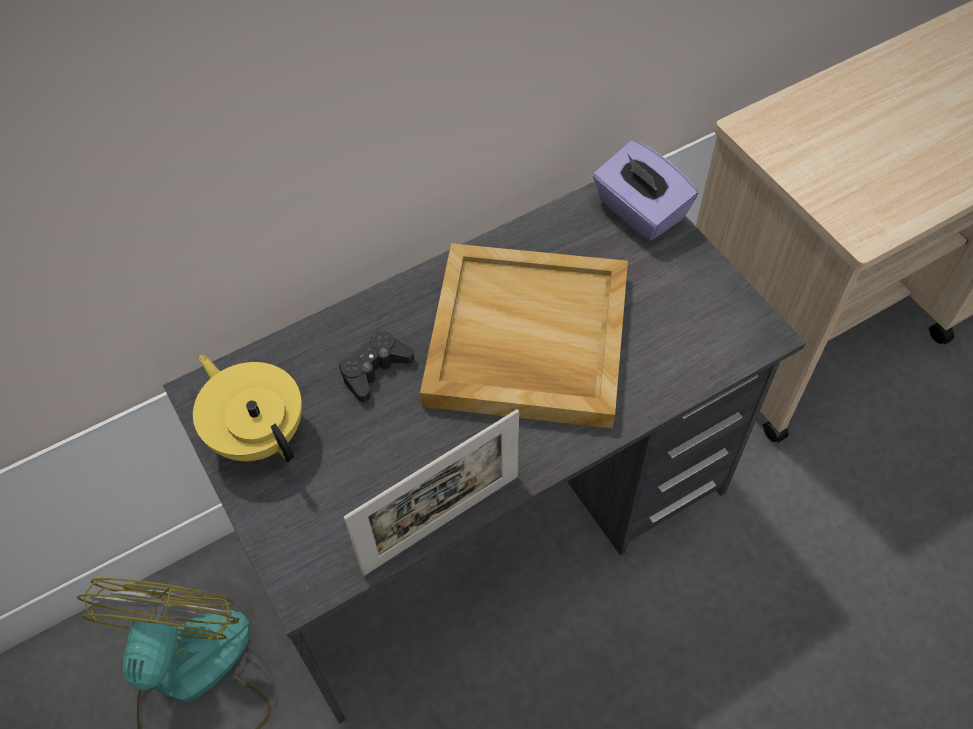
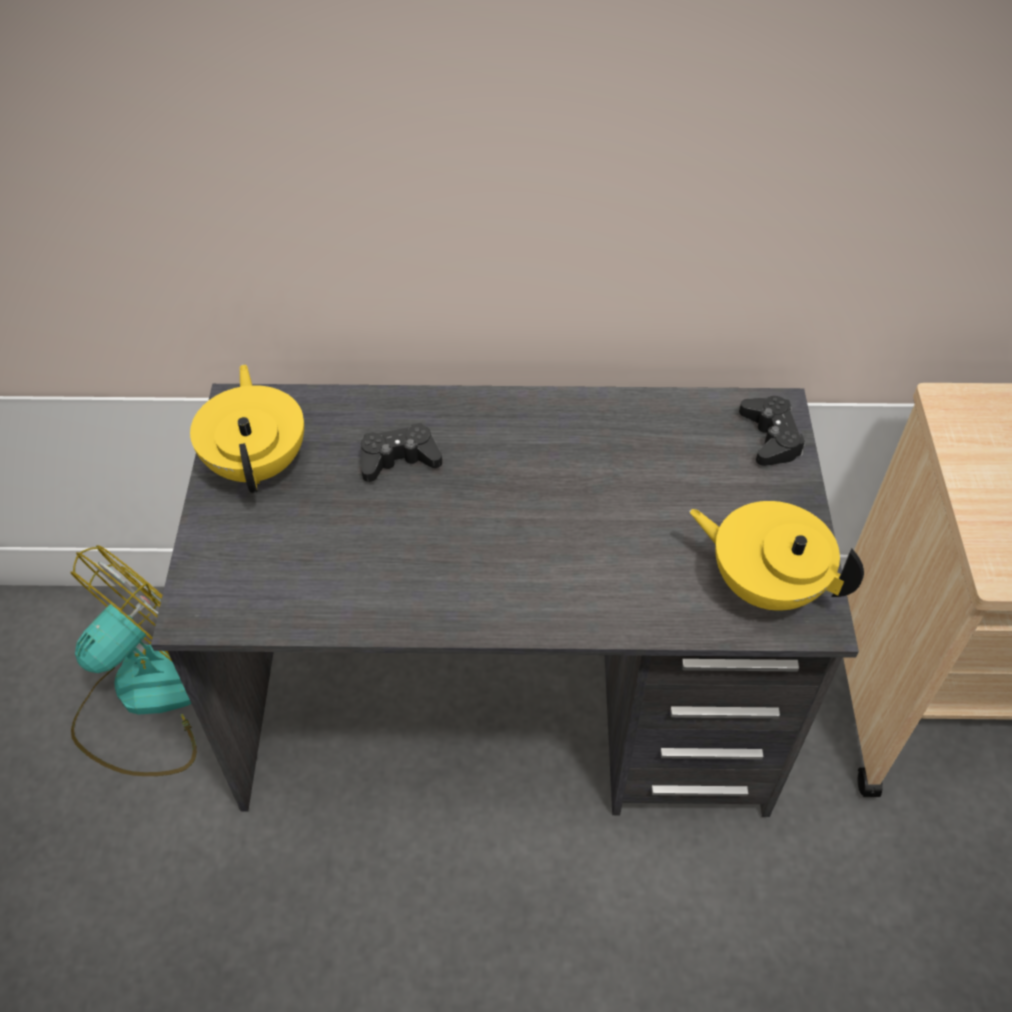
camera: 30 degrees right, 5 degrees down
(442, 523) = (353, 625): picture frame -> none
(525, 340) = (560, 502): beige tray -> none
(639, 212) = (770, 437): purple tissue box -> black game controller
(712, 326) = (764, 583): none -> yellow teapot

